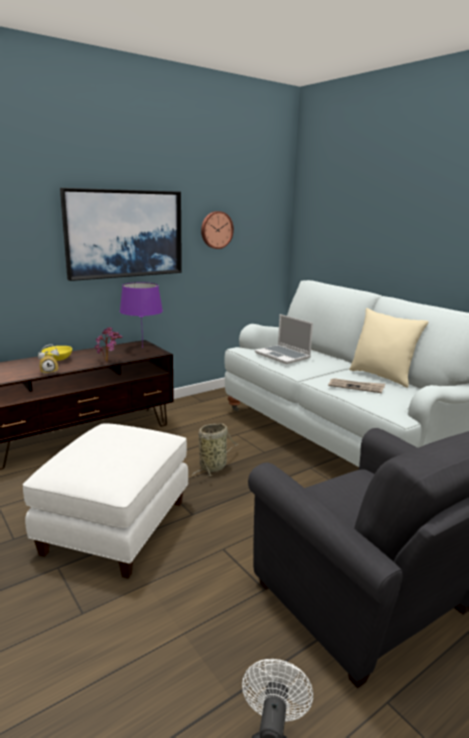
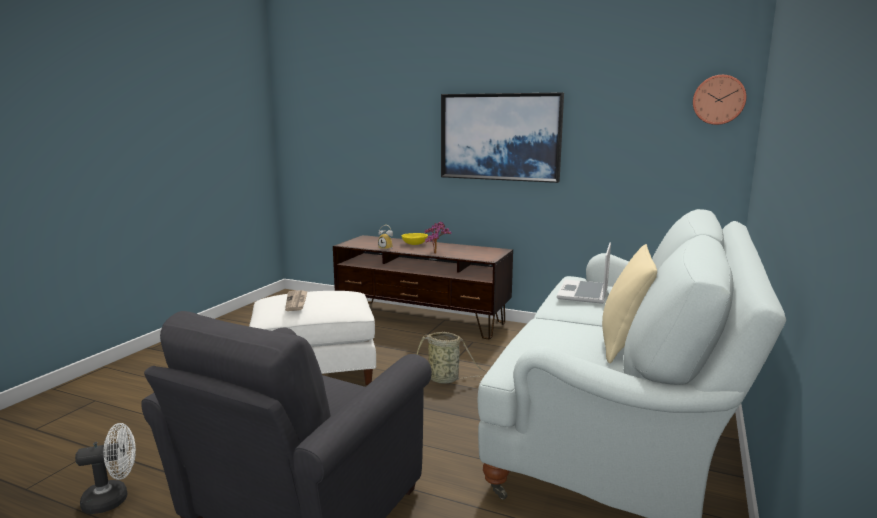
camera: 60 degrees right, 5 degrees down
(142, 348) = (489, 253): purple table lamp -> none
(216, 230) = (616, 136): wall clock -> wall clock (718, 100)
(356, 387) = (548, 336): newspaper -> newspaper (297, 302)

